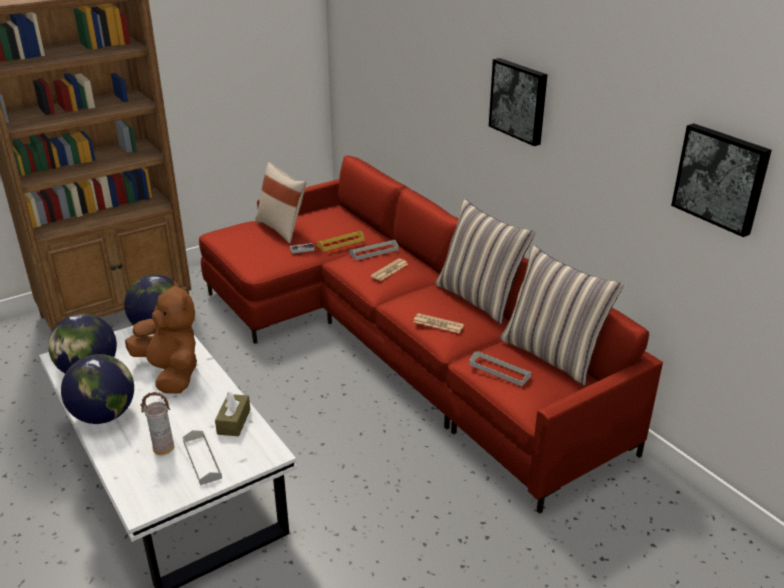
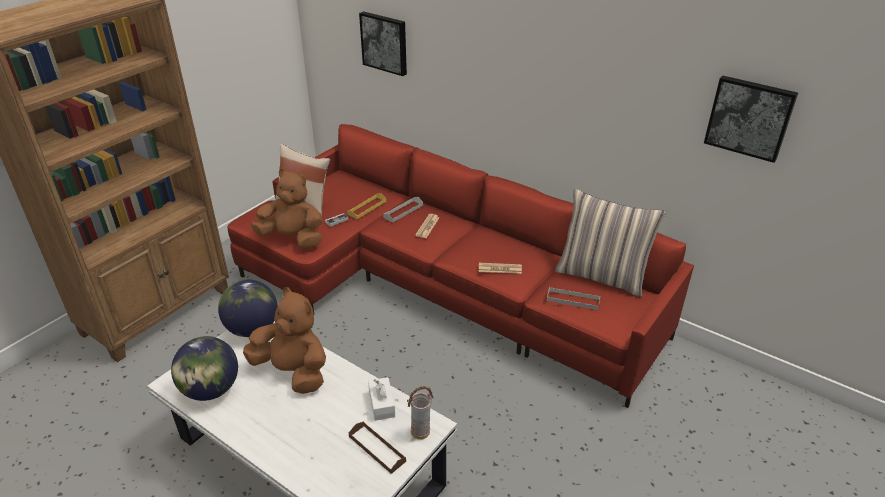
camera: 20 degrees left, 5 degrees up
(104, 415) = (256, 431): globe -> none
(163, 449) = (335, 448): vase -> vase (420, 432)
(202, 459) = (377, 449): grey tray -> brown tray
(234, 422) = (382, 404): brown tissue box -> white tissue box
(249, 257) = (293, 238): none -> brown plush toy
(479, 298) = (517, 237): pillow -> none
(519, 100) = (537, 64): picture -> picture (385, 42)

